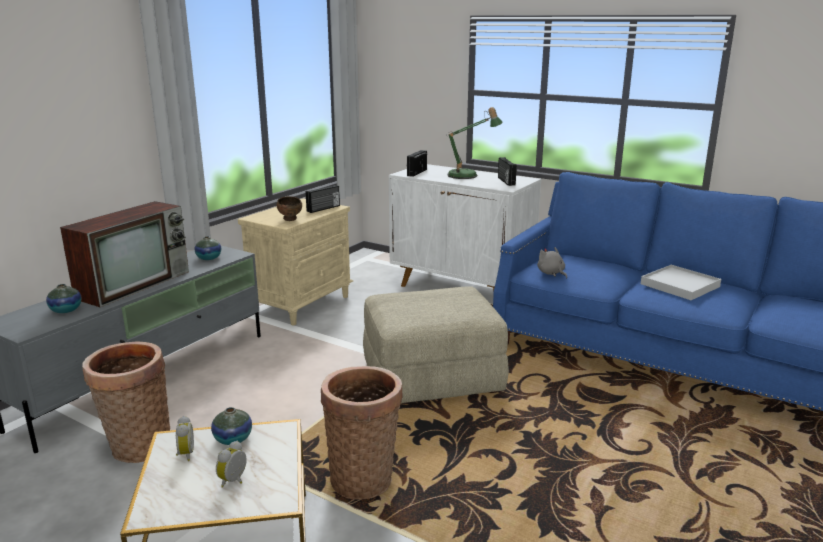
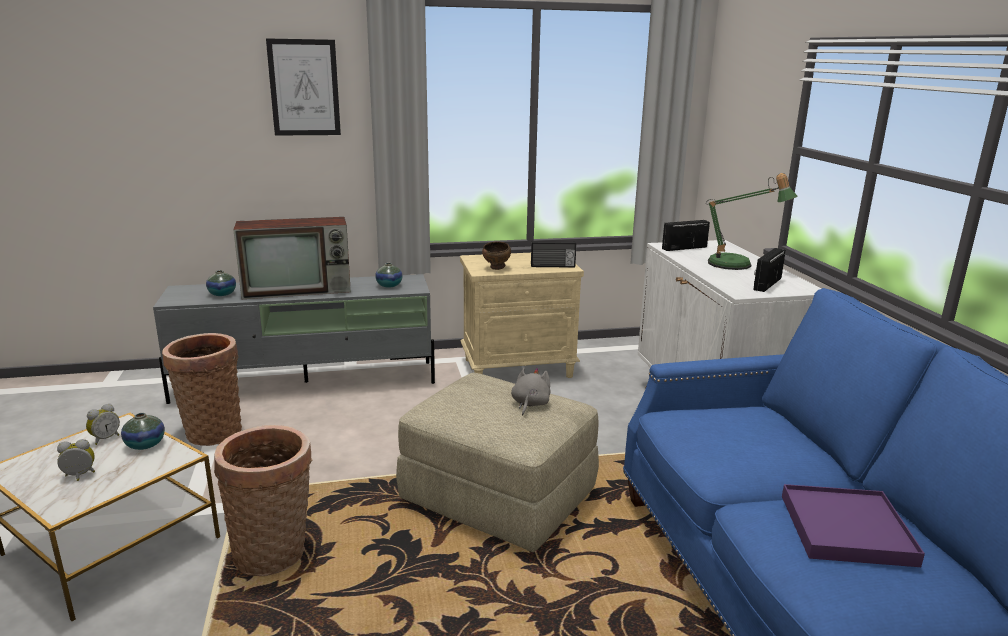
camera: 45 degrees right, 0 degrees up
(77, 75) = (304, 88): none -> picture
(551, 273) = (687, 428): grey plush toy -> grey plush toy (530, 404)
(679, 285) = (846, 529): white tray -> purple tray

